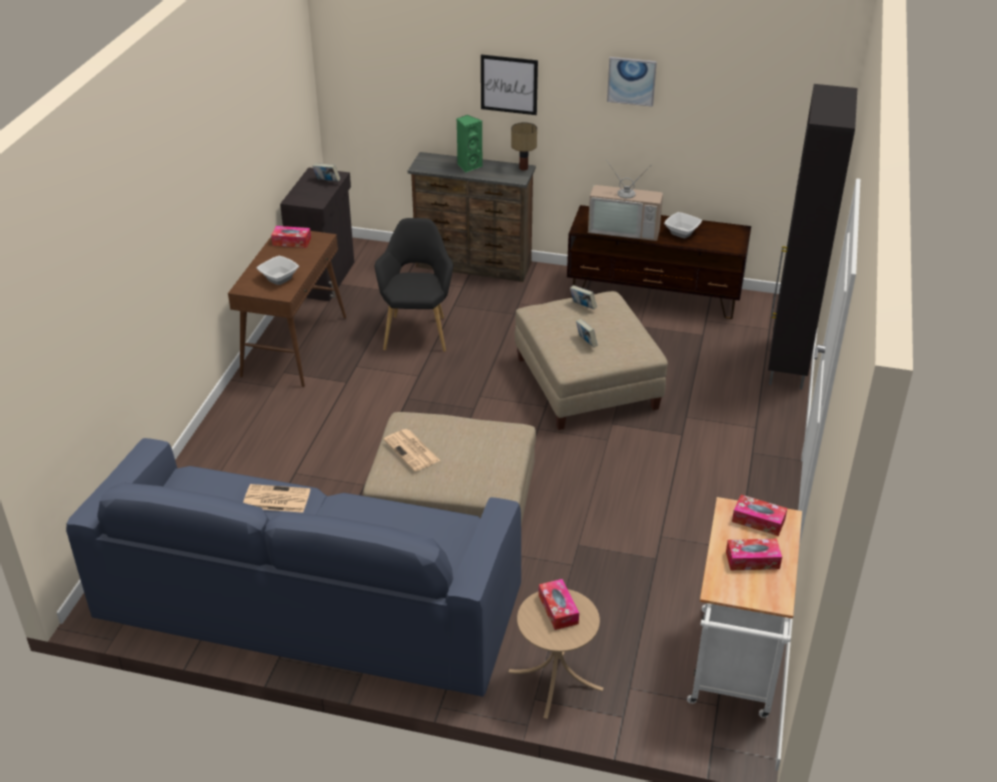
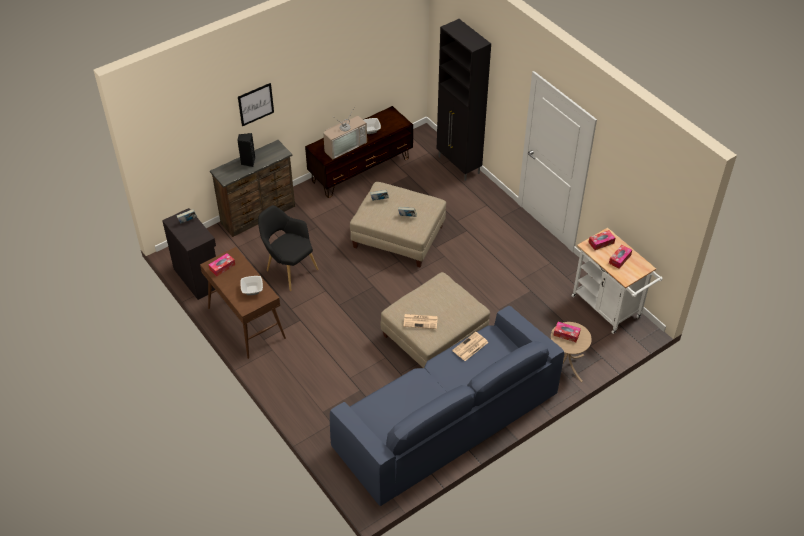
camera: 50 degrees left, 10 degrees up
(275, 499) = (410, 387): newspaper -> newspaper (470, 347)
(468, 166) = (248, 162): green speaker -> black speaker
(523, 168) = (275, 145): table lamp -> none
(631, 81) = (321, 66): picture -> none

